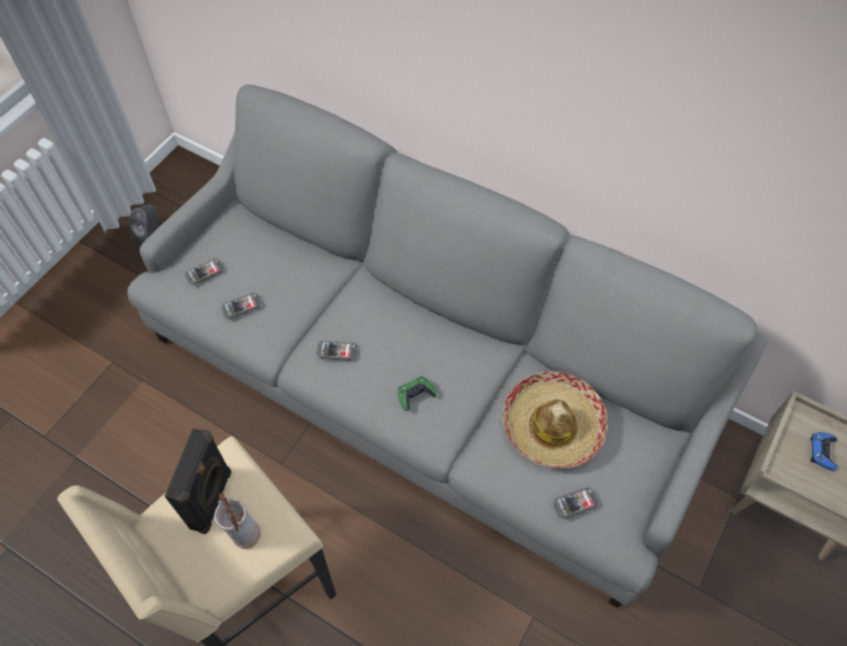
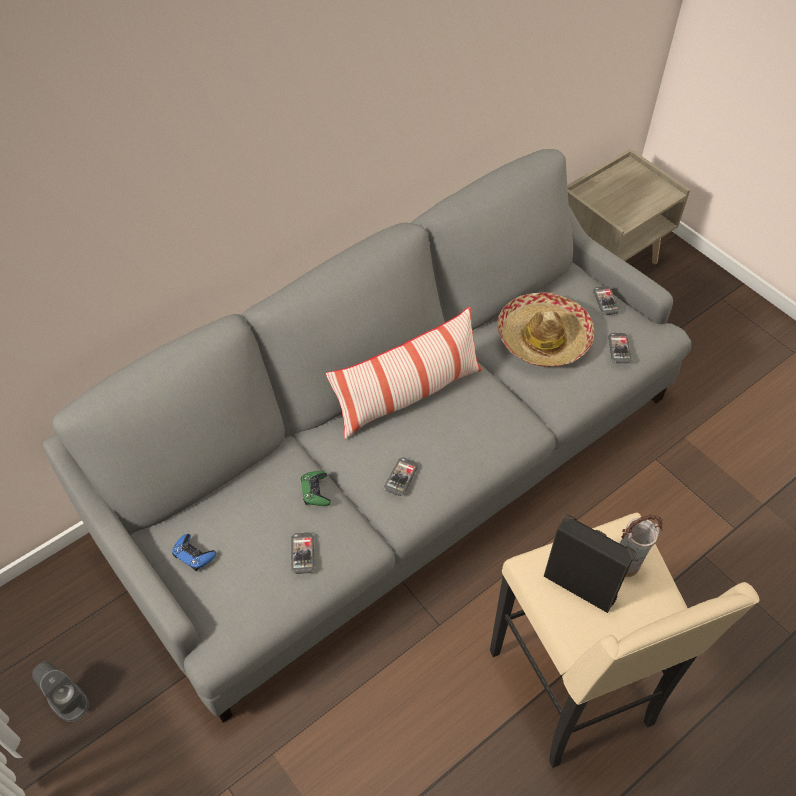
camera: 70 degrees left, 5 degrees down
(204, 272) = (236, 581): phone -> phone (605, 301)
(415, 395) = (477, 426): green game controller -> green game controller (316, 491)
(429, 329) = (408, 395): none -> pillow
(822, 452) = (615, 196): blue game controller -> blue game controller (193, 554)

